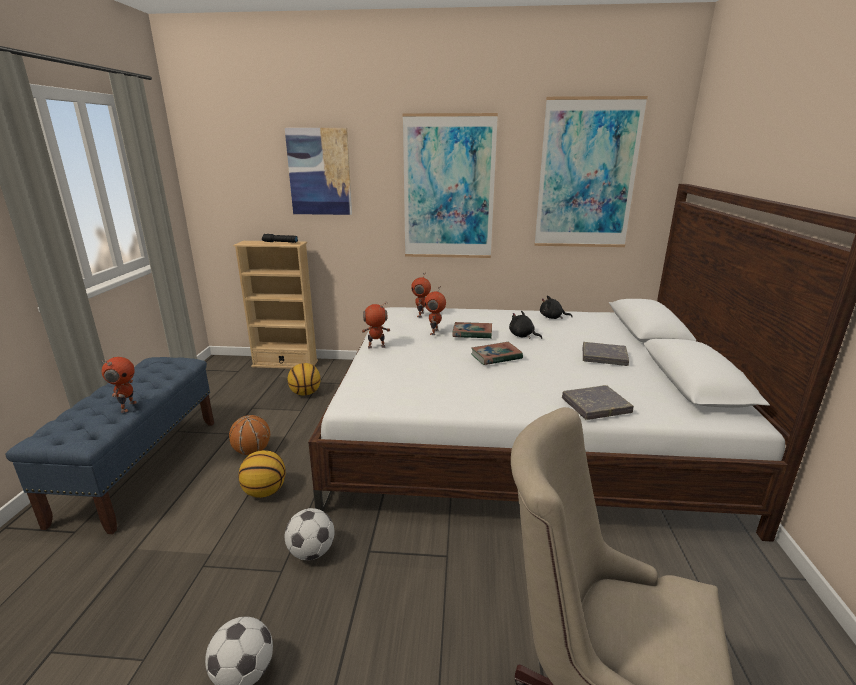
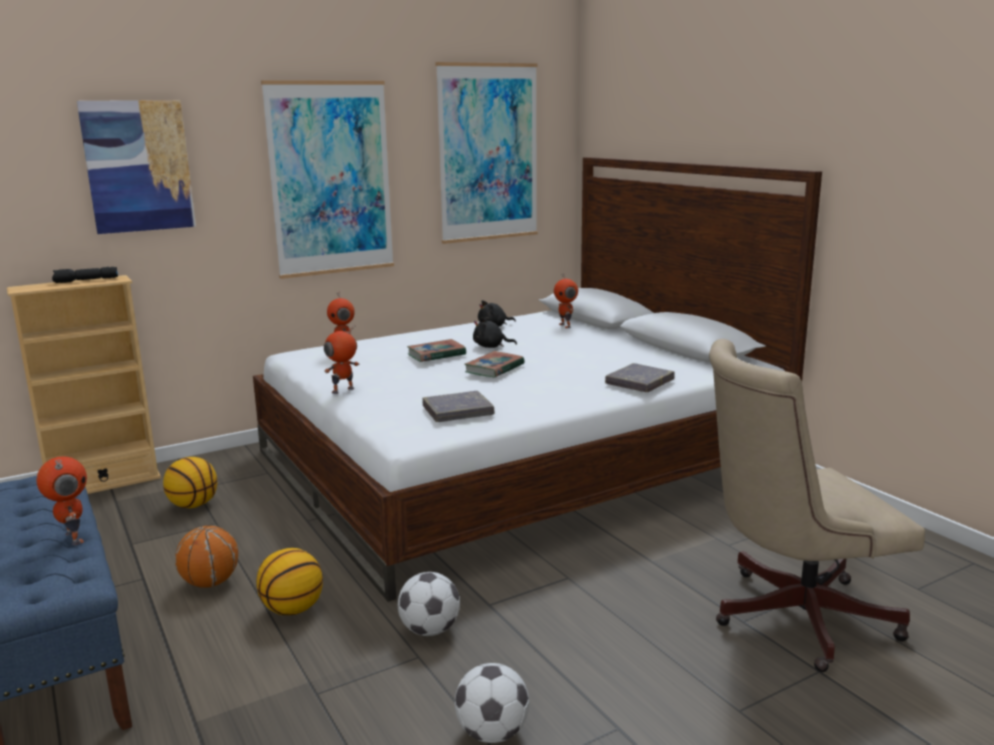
camera: 35 degrees left, 5 degrees down
(435, 332) = (391, 362): toy robot -> toy robot (566, 326)
(604, 357) = (593, 347): grey book -> grey book (458, 411)

